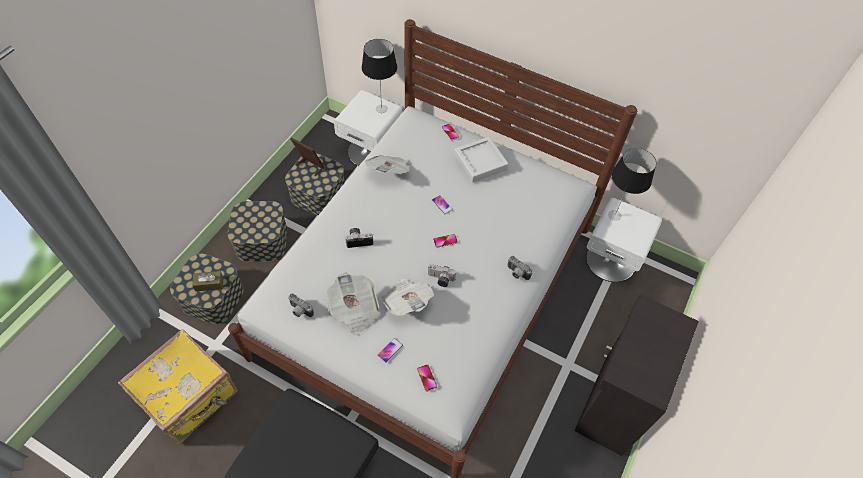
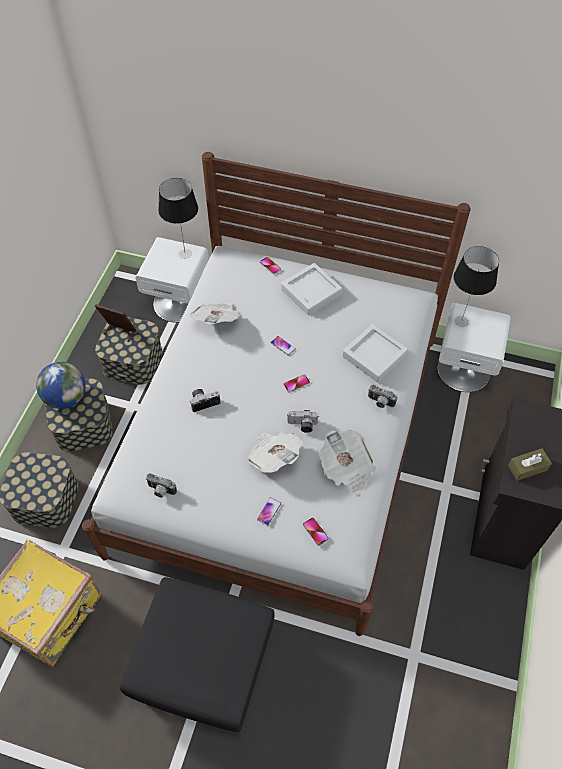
camera: 10 degrees left, 0 degrees up
(209, 284) = (42, 484): brown tissue box -> brown tissue box (527, 468)
(249, 214) = (66, 398): none -> globe
(354, 310) = (219, 477): newspaper -> newspaper (346, 469)
(522, 230) = (374, 356): none -> grey tray

